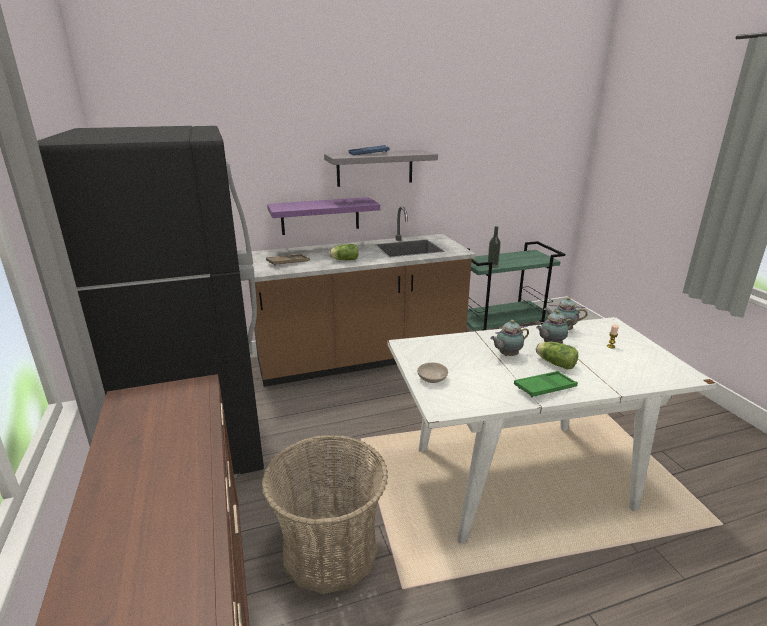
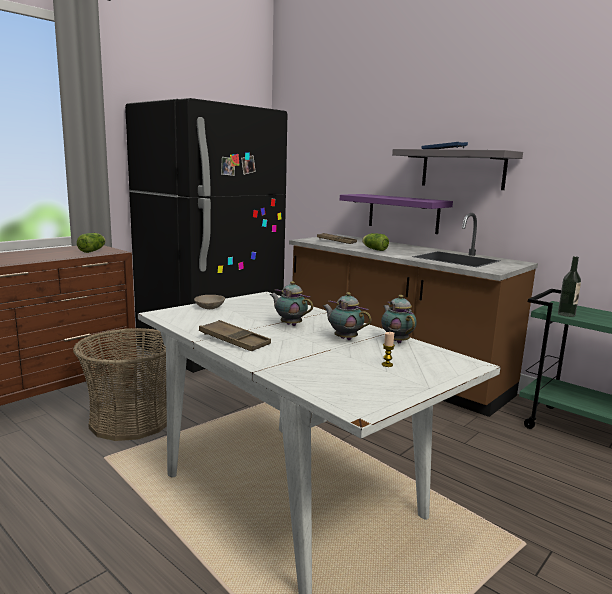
camera: 60 degrees right, 10 degrees down
(545, 388) = (234, 341): green tray -> brown tray
(554, 363) = (297, 342): lettuce -> lettuce (93, 250)

